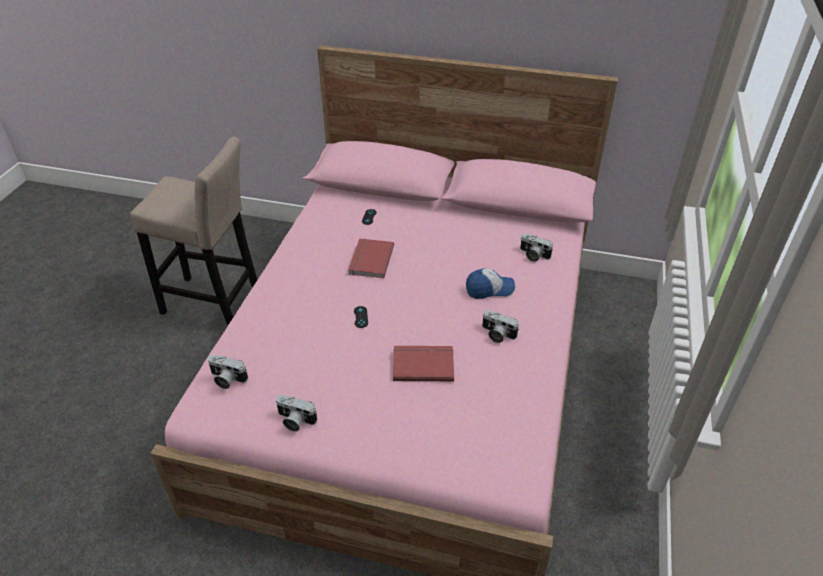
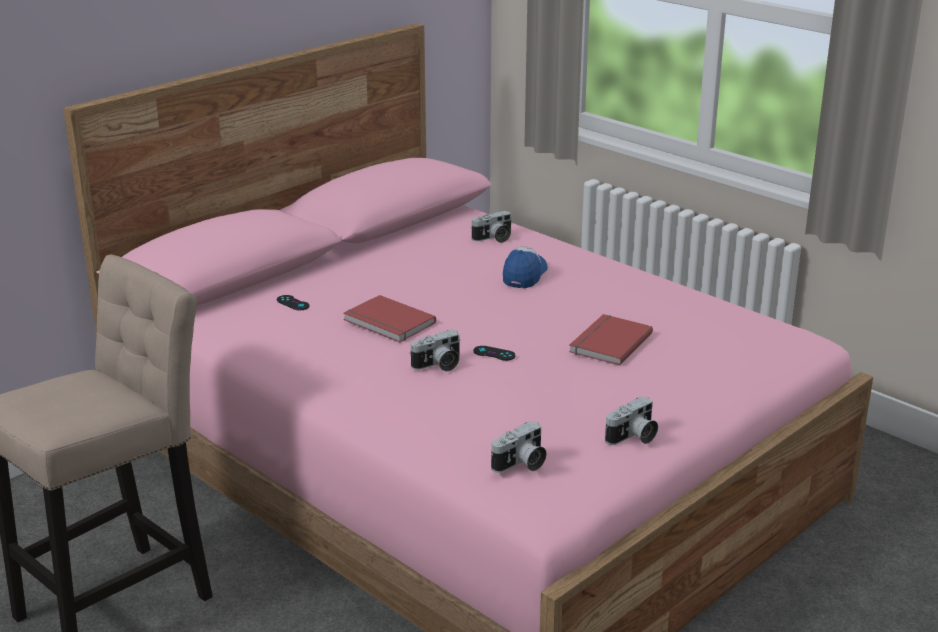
camera: 60 degrees left, 15 degrees down
(497, 334) = (601, 292): camera -> camera (438, 365)

